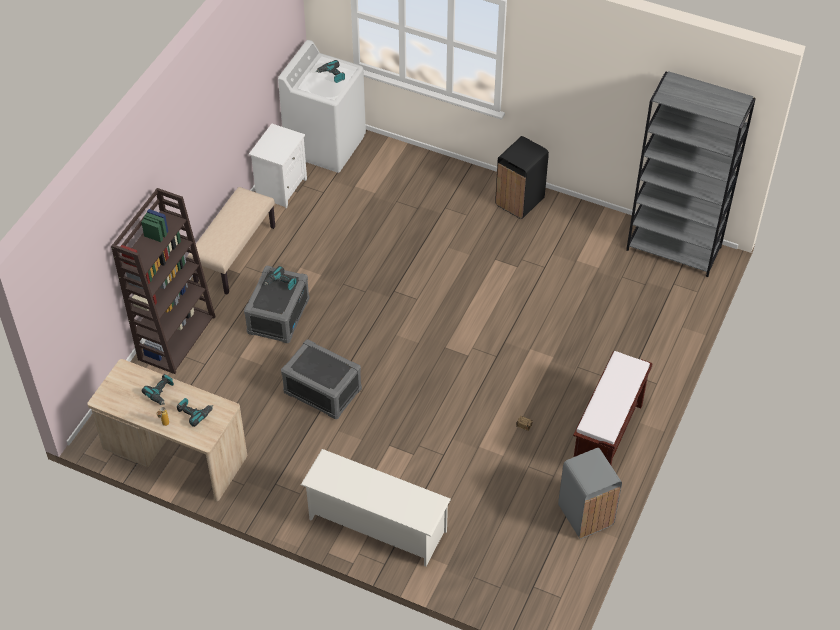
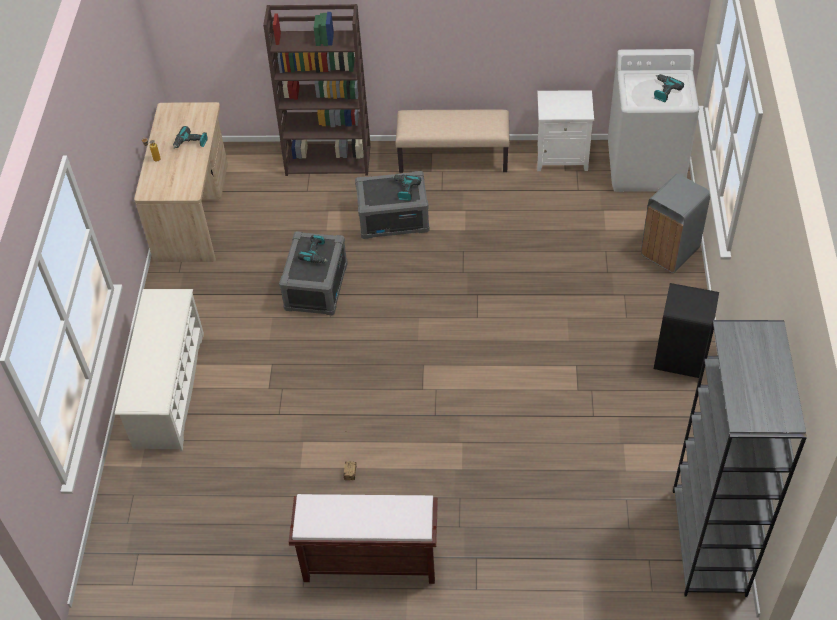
camera: 70 degrees right, 0 degrees up
(194, 412) = (176, 173): power drill -> power drill (316, 253)
(586, 515) = (250, 574): grey trash can -> grey trash can (670, 251)

